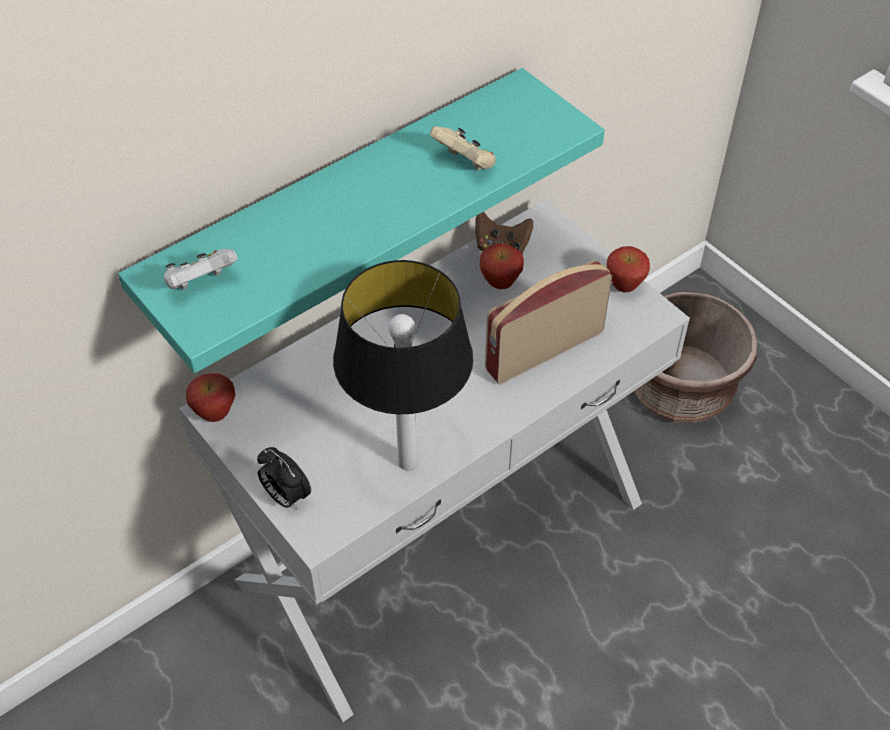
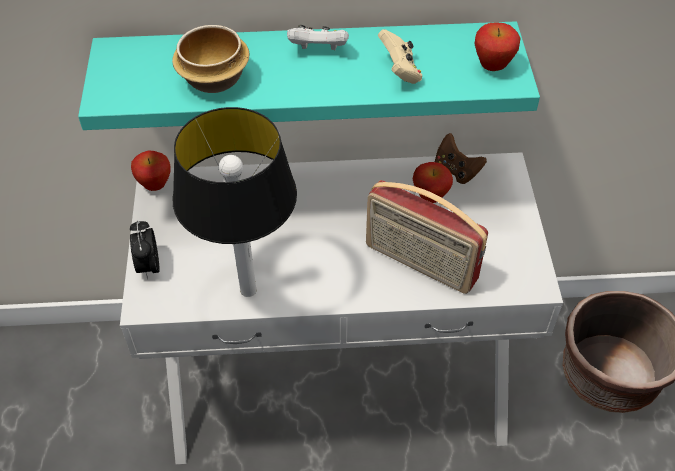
camera: 35 degrees right, 0 degrees up
(201, 283) = (135, 69): white game controller -> white game controller (318, 50)
(297, 254) = (215, 80): none -> bowl
(543, 350) = (419, 264): radio -> radio turned 150 degrees counterclockwise
(624, 287) = (528, 250): apple -> apple (492, 67)

